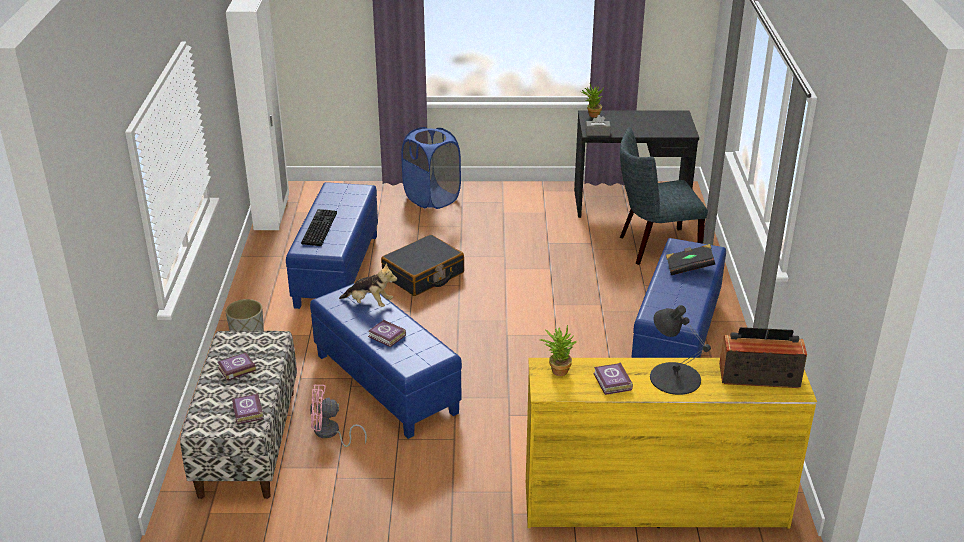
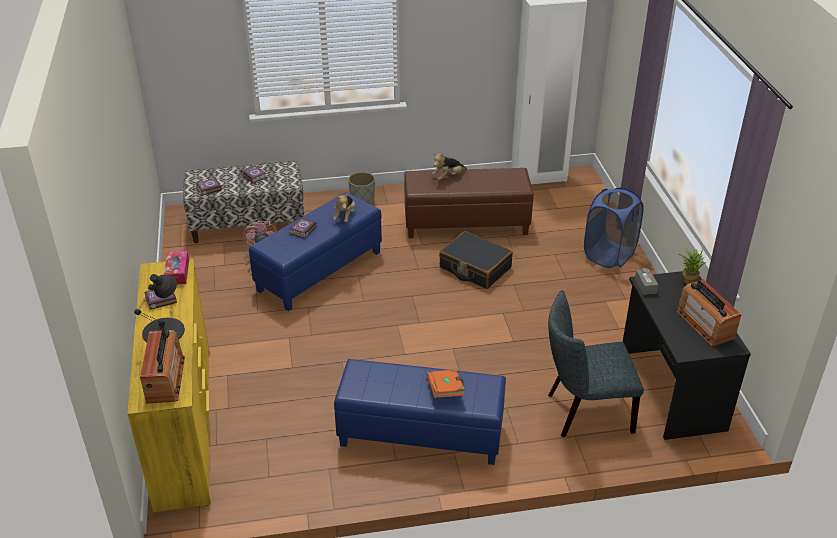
camera: 80 degrees right, 5 degrees up
(318, 228) = (448, 177): keyboard -> plush toy
(336, 270) = (466, 223): blue ottoman -> brown ottoman
(557, 369) = (177, 272): potted plant -> tissue box
(653, 119) = (705, 325): none -> radio
(654, 247) = (584, 412): grey chair -> grey chair turned 75 degrees counterclockwise
(689, 268) = (446, 390): black book -> orange book

